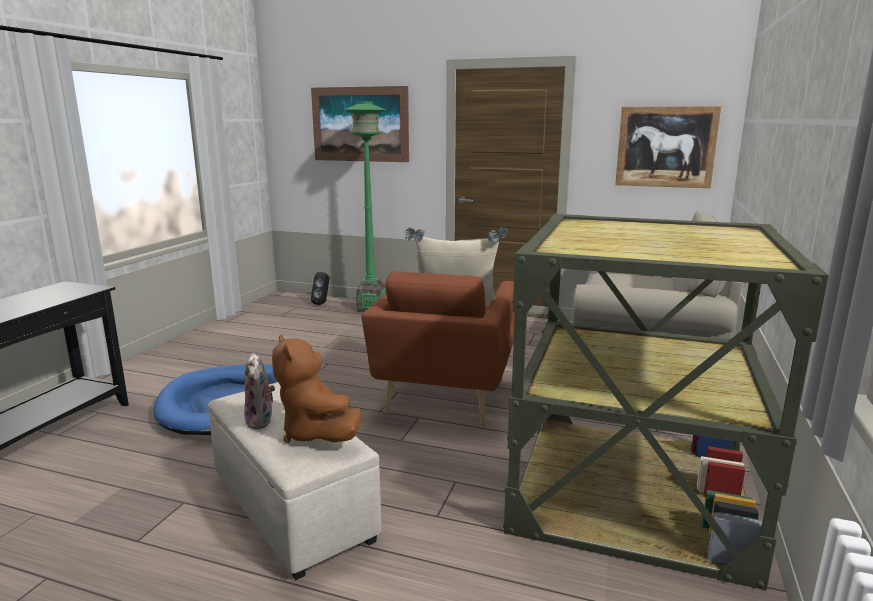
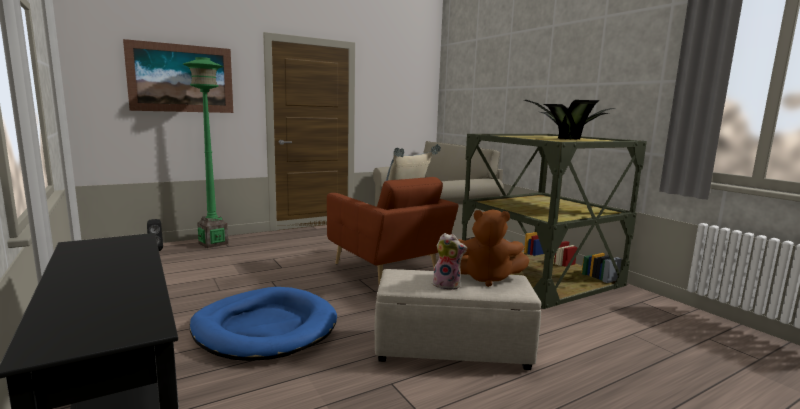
camera: 50 degrees left, 5 degrees down
(666, 147) = (405, 104): picture -> none
(673, 244) = (565, 139): none -> potted plant

